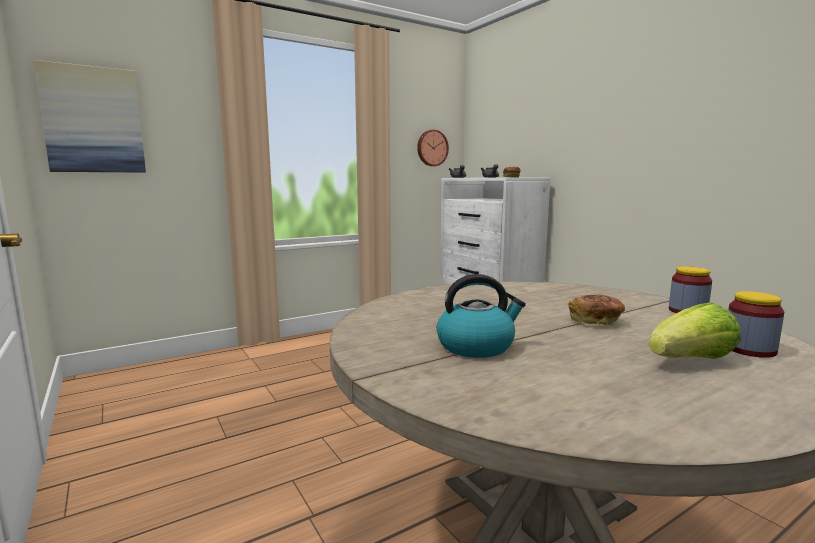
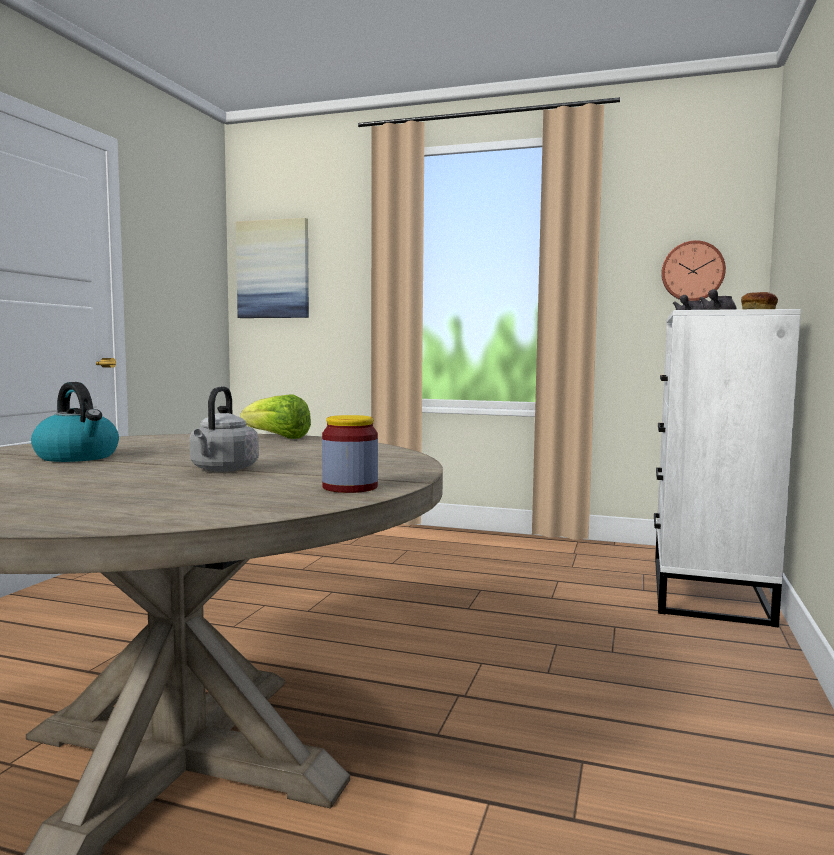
camera: 50 degrees right, 5 degrees down
(595, 322) = (223, 470): bread -> grey kettle
(691, 361) = (93, 494): lettuce -> lettuce (277, 438)
(749, 349) = (171, 506): jar -> none

